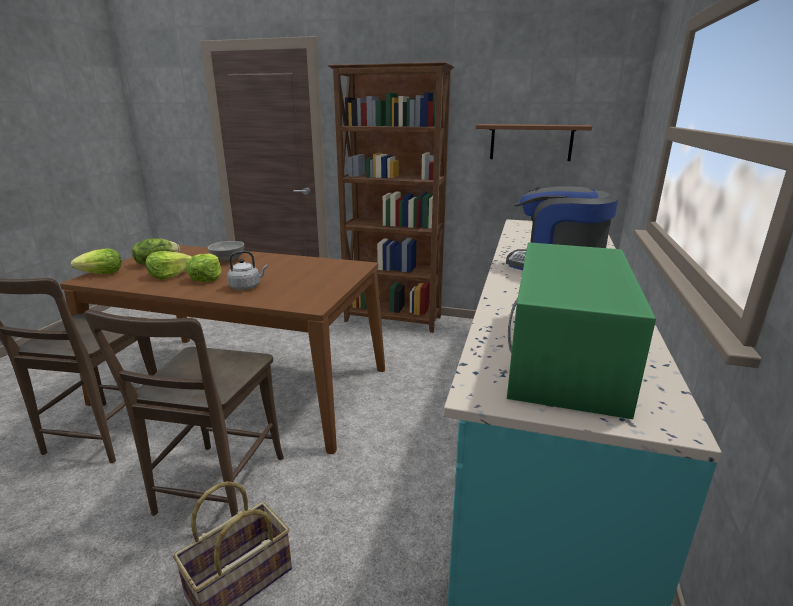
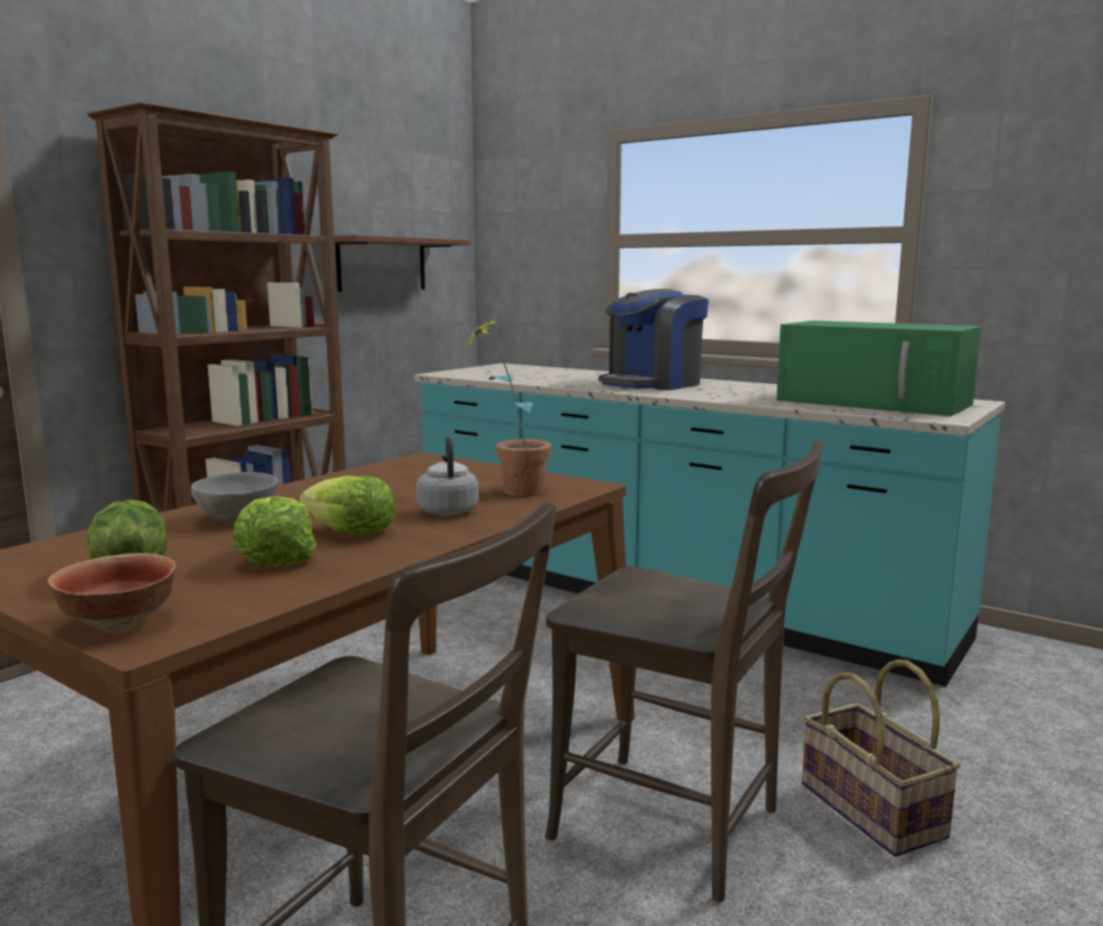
camera: 70 degrees left, 10 degrees down
(102, 274) = (121, 623): lettuce -> bowl
(290, 292) = (510, 492): none -> potted plant

